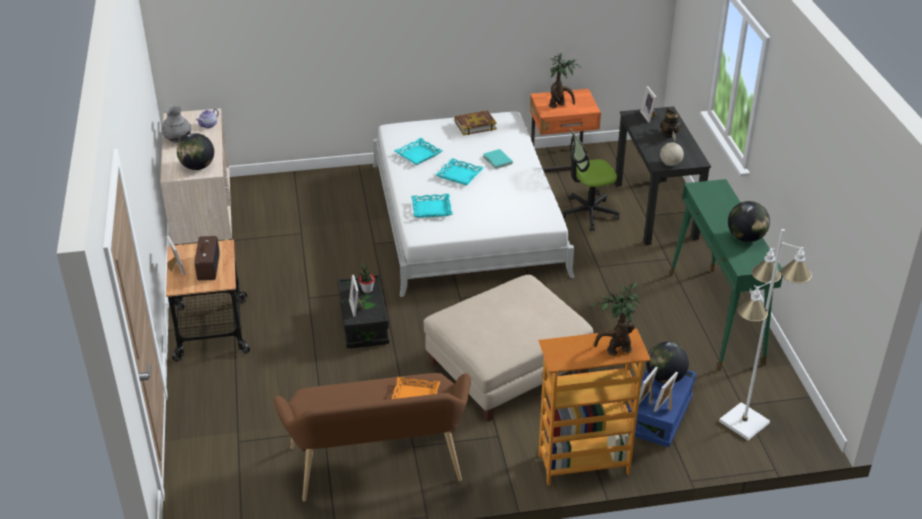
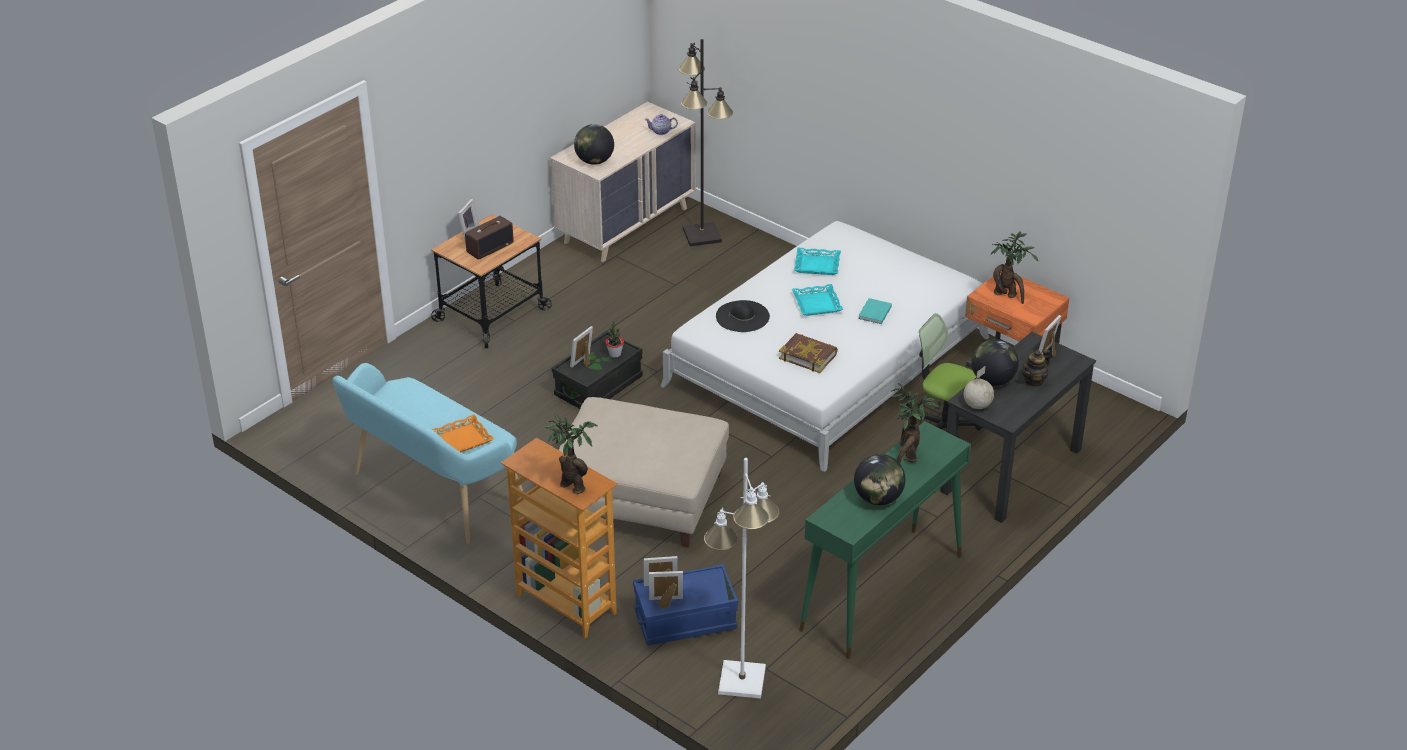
camera: 50 degrees right, 0 degrees up
(177, 140) = (618, 130): grey vase -> none
(265, 195) = (702, 235): none -> black floor lamp
(378, 469) = (432, 493): brown bench -> turquoise bench
(431, 208) = (742, 316): turquoise tray -> black hat
(475, 125) = (912, 270): book -> book (808, 356)
(665, 378) = (707, 585): globe -> globe (992, 381)
(715, 206) = (908, 457): none -> potted plant

